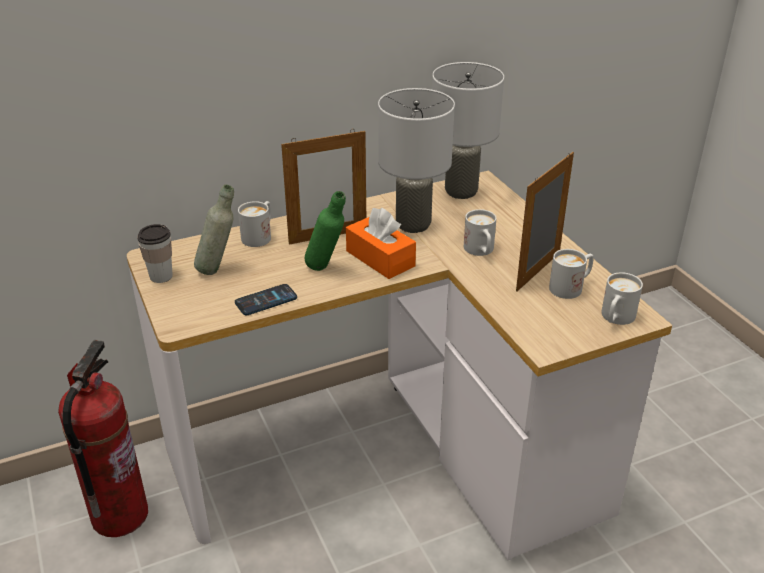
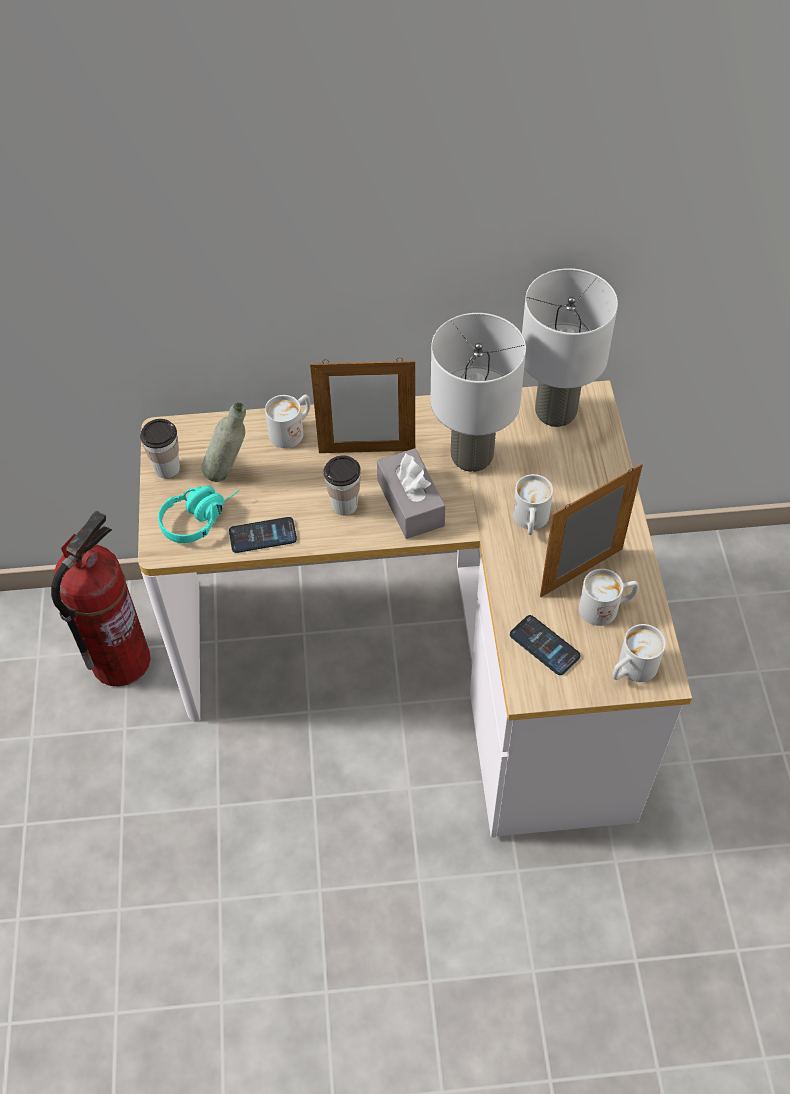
camera: 20 degrees right, 20 degrees up
(204, 300) = (200, 517): none -> turquoise headphones
(326, 269) = (344, 505): green bottle -> cup
(380, 258) = (410, 503): orange tissue box -> grey tissue box
(539, 319) = (544, 645): none -> phone

